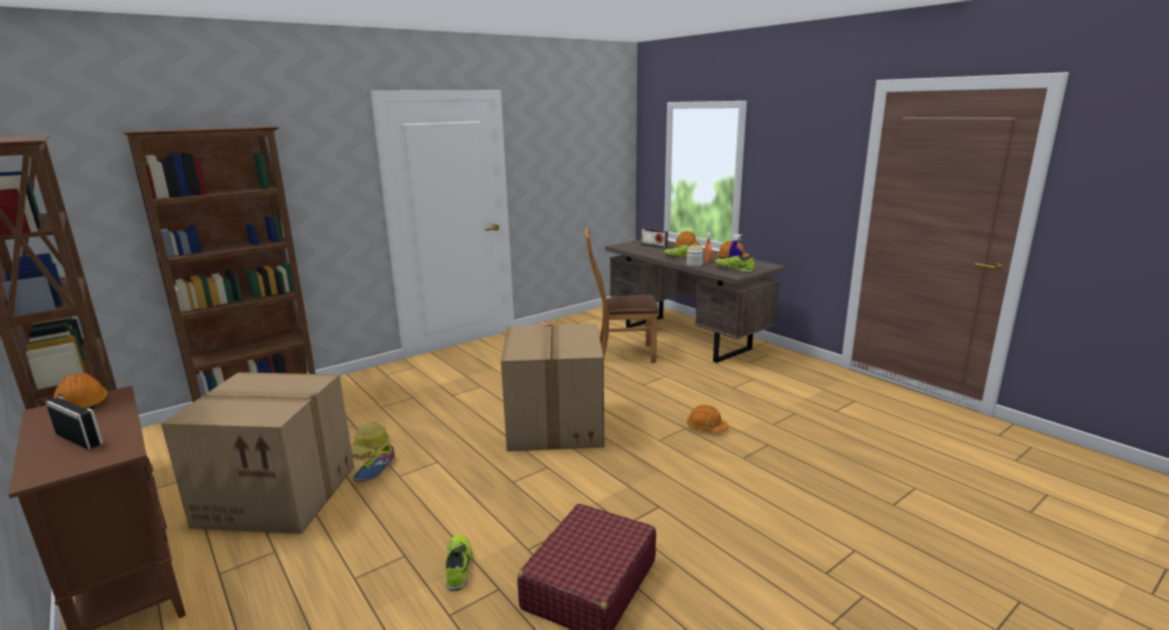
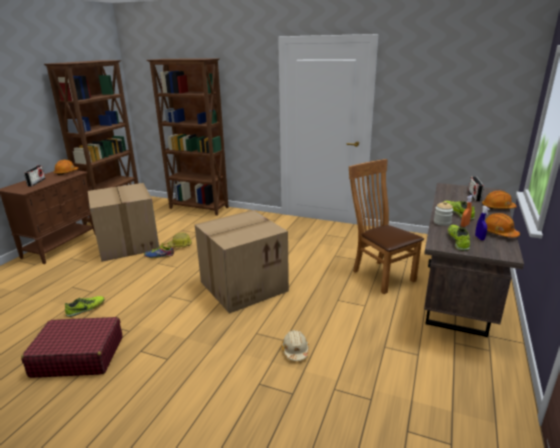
camera: 60 degrees right, 5 degrees up
(706, 427) = (295, 350): orange hard hat -> beige hard hat

